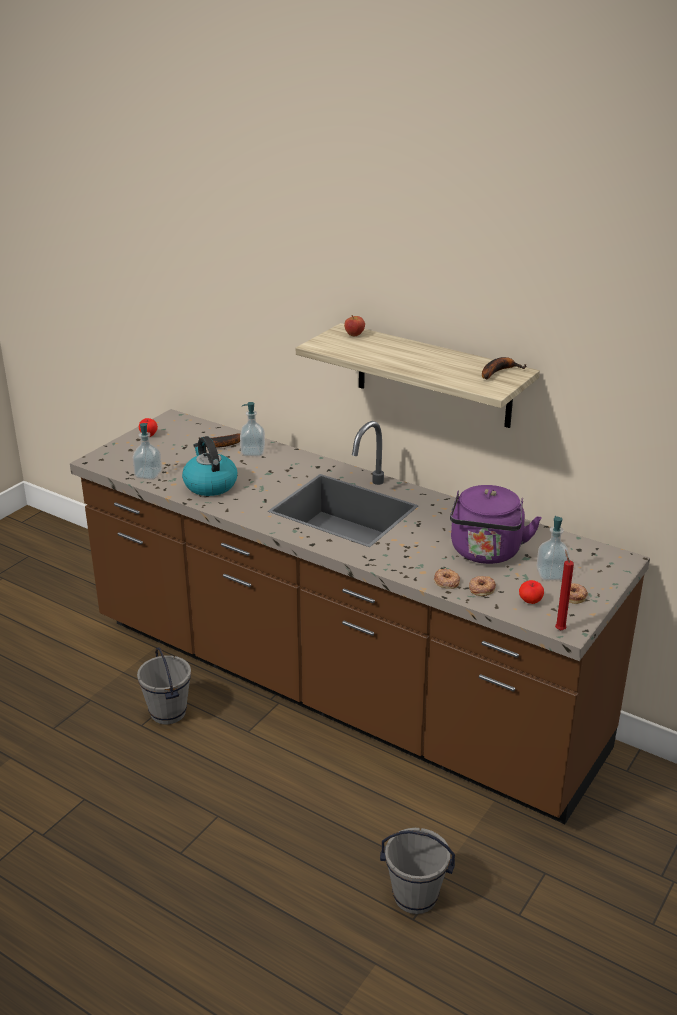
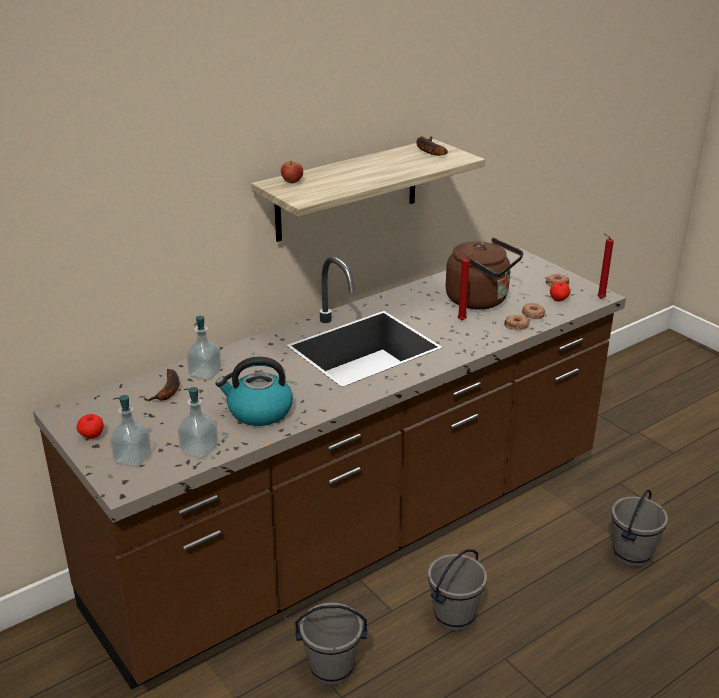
camera: 70 degrees left, 0 degrees up
(257, 771) = (453, 616): none -> grey bucket
(432, 550) = (463, 321): none -> red candle
(486, 553) = (481, 300): purple kettle -> brown kettle
(551, 574) = (524, 284): soap dispenser -> soap dispenser (133, 458)

